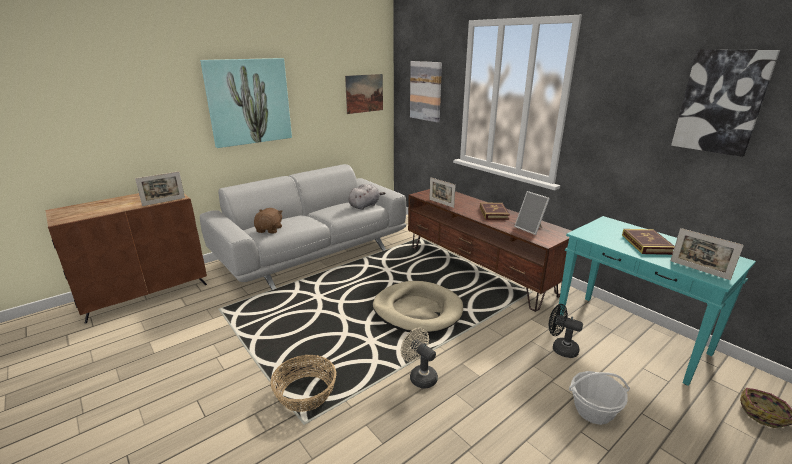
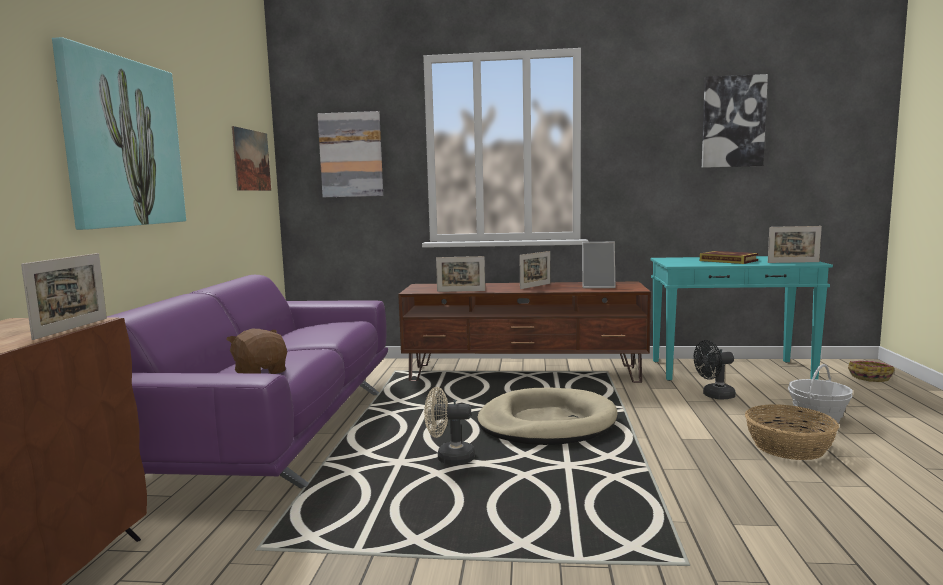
camera: 45 degrees left, 15 degrees down
(305, 394) = (621, 544): basket -> basket (789, 447)
(313, 252) = (272, 430): grey sofa -> purple sofa
(365, 205) = (340, 323): grey plush toy -> none
(419, 376) = (677, 465): beige fan -> beige fan (449, 458)
(493, 213) = (535, 286): book -> picture frame

